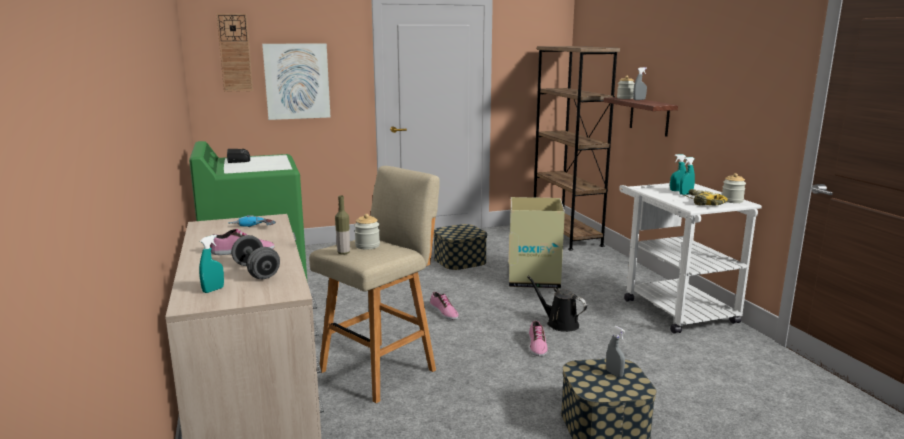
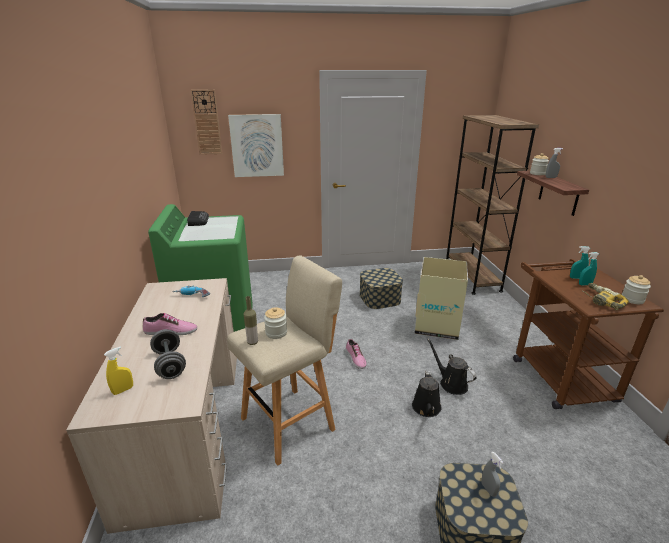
camera: 10 degrees right, 10 degrees up
(213, 290) = (123, 390): turquoise spray bottle -> yellow spray bottle
(536, 345) = (426, 409): shoe -> black watering can
(673, 307) = (556, 374): white cart -> brown cart

